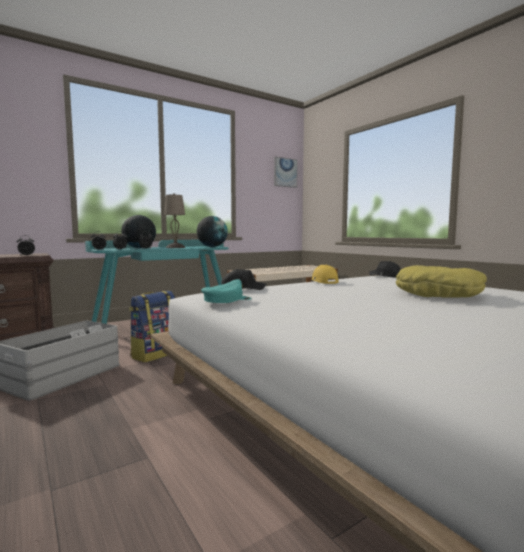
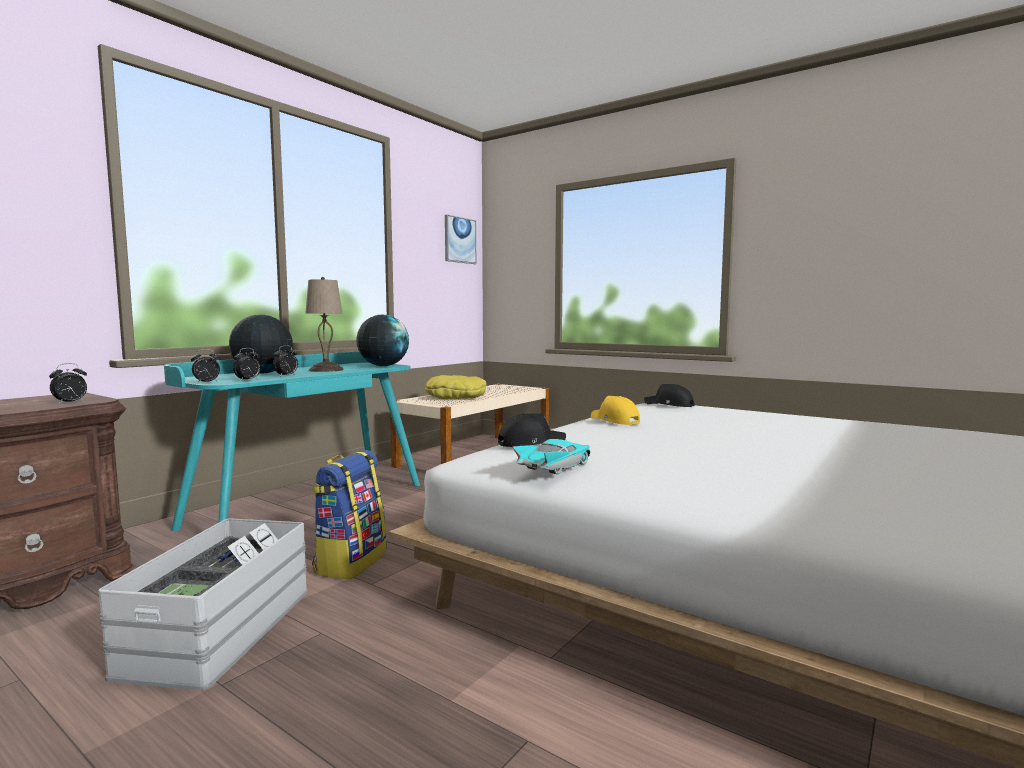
camera: 20 degrees left, 0 degrees up
(226, 299) = (554, 467): turquoise cap -> turquoise toy car
(438, 294) = (792, 434): yellow pillow -> yellow pillow (456, 397)

